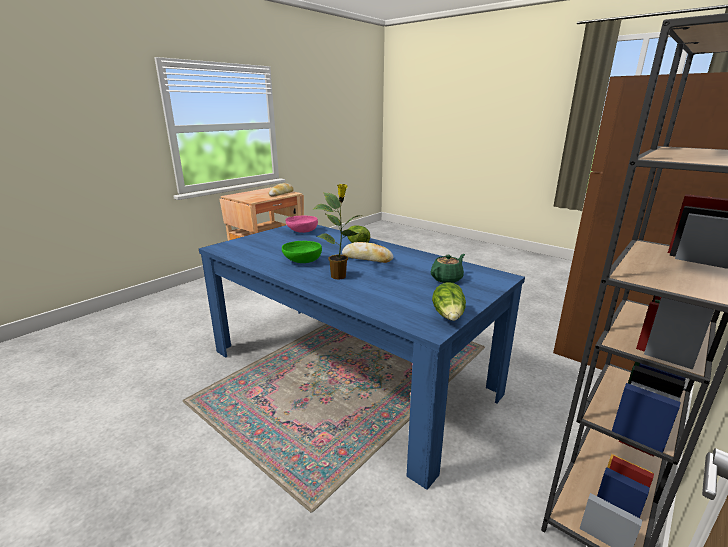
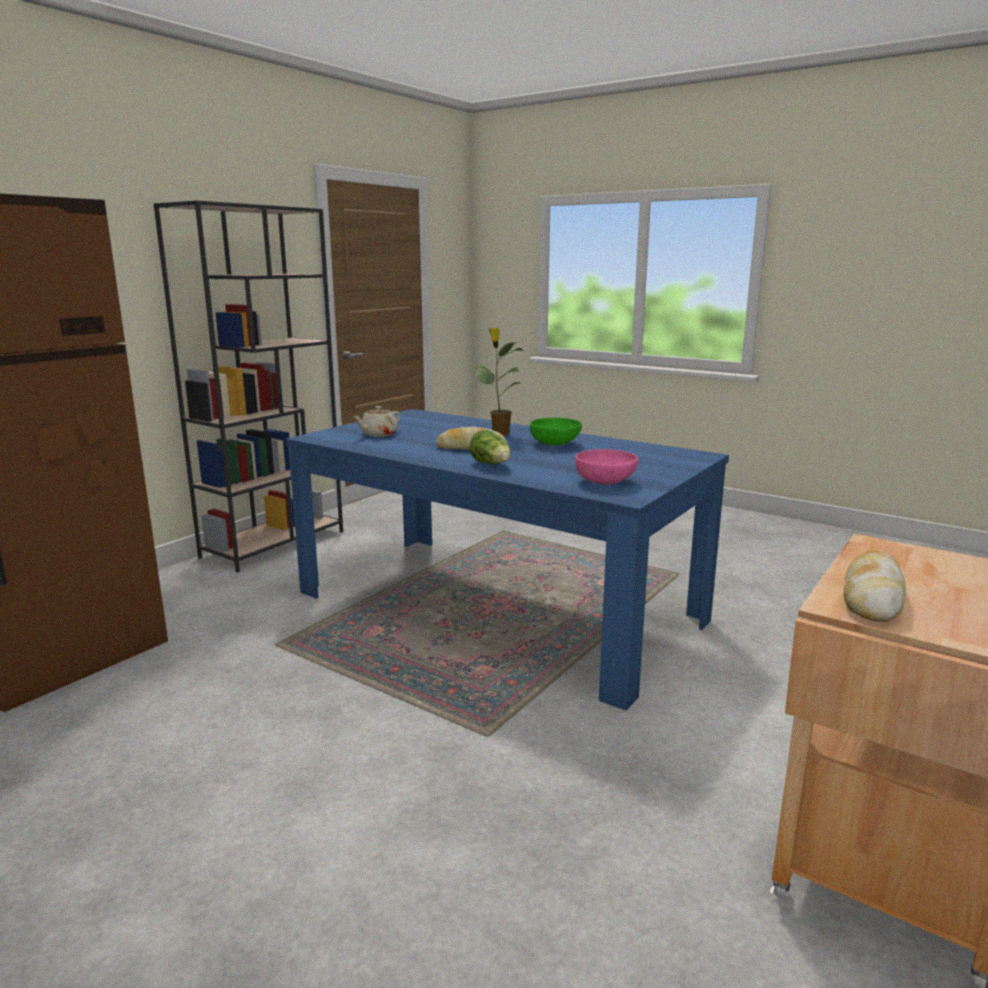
camera: 175 degrees right, 5 degrees down
(447, 279) = (378, 434): green teapot -> beige teapot
(449, 316) = (396, 416): lettuce -> none

